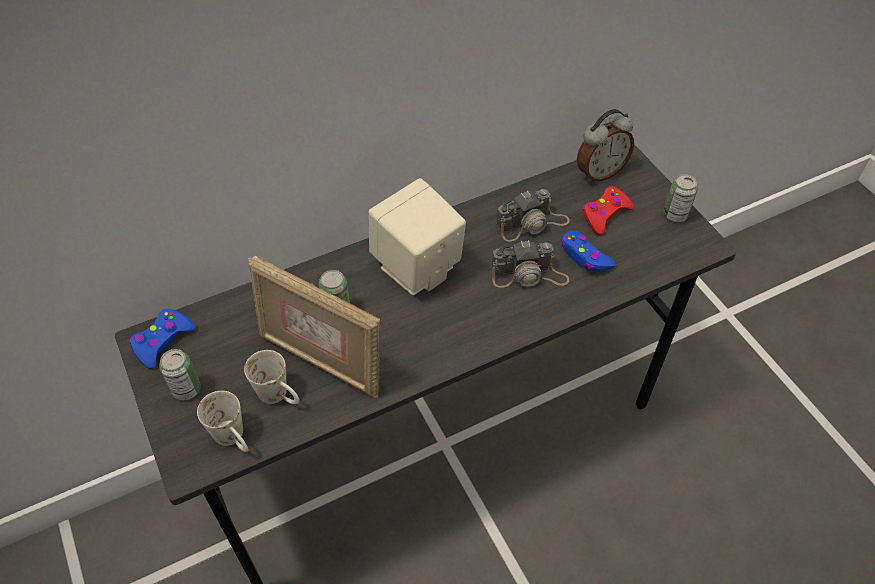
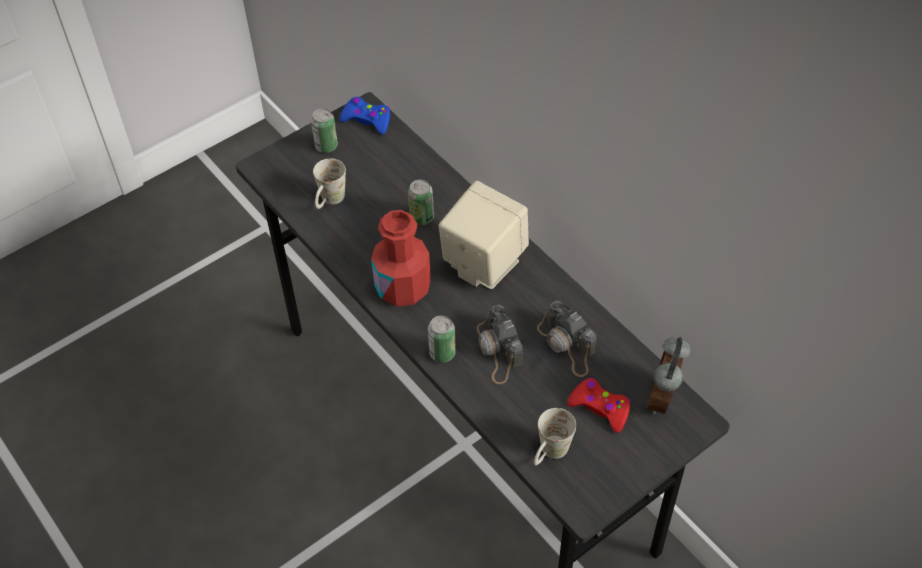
camera: 80 degrees right, 0 degrees up
(234, 439) = (287, 185): white mug -> white mug (550, 454)
(321, 360) = (368, 219): picture frame -> none
(430, 341) = (403, 287): none -> red bottle
(584, 257) = (534, 395): blue game controller -> none
(599, 172) = (663, 398): alarm clock -> alarm clock turned 60 degrees clockwise
(675, 214) = (621, 475): can -> can (442, 353)

